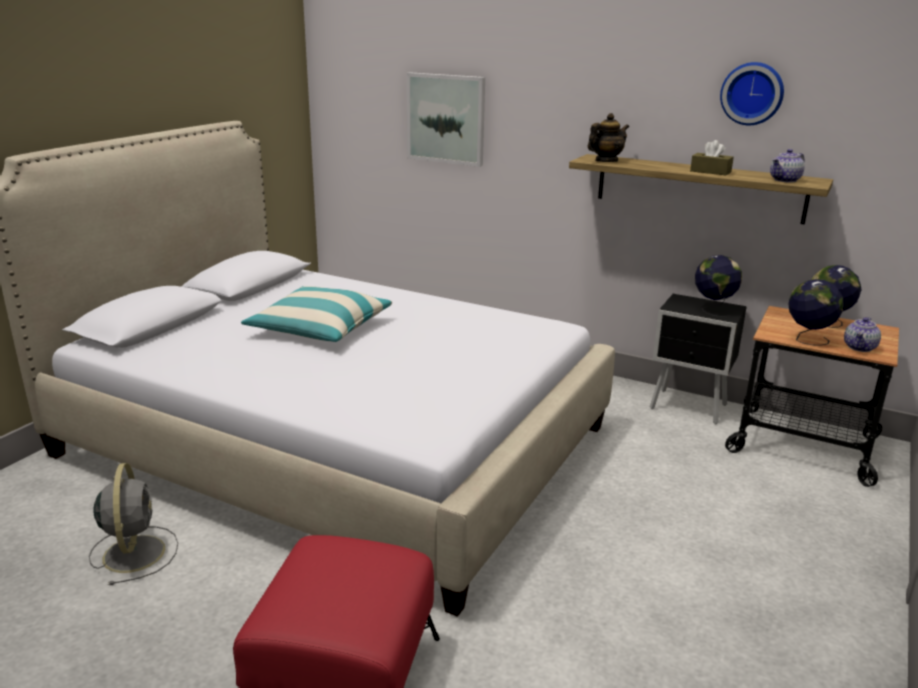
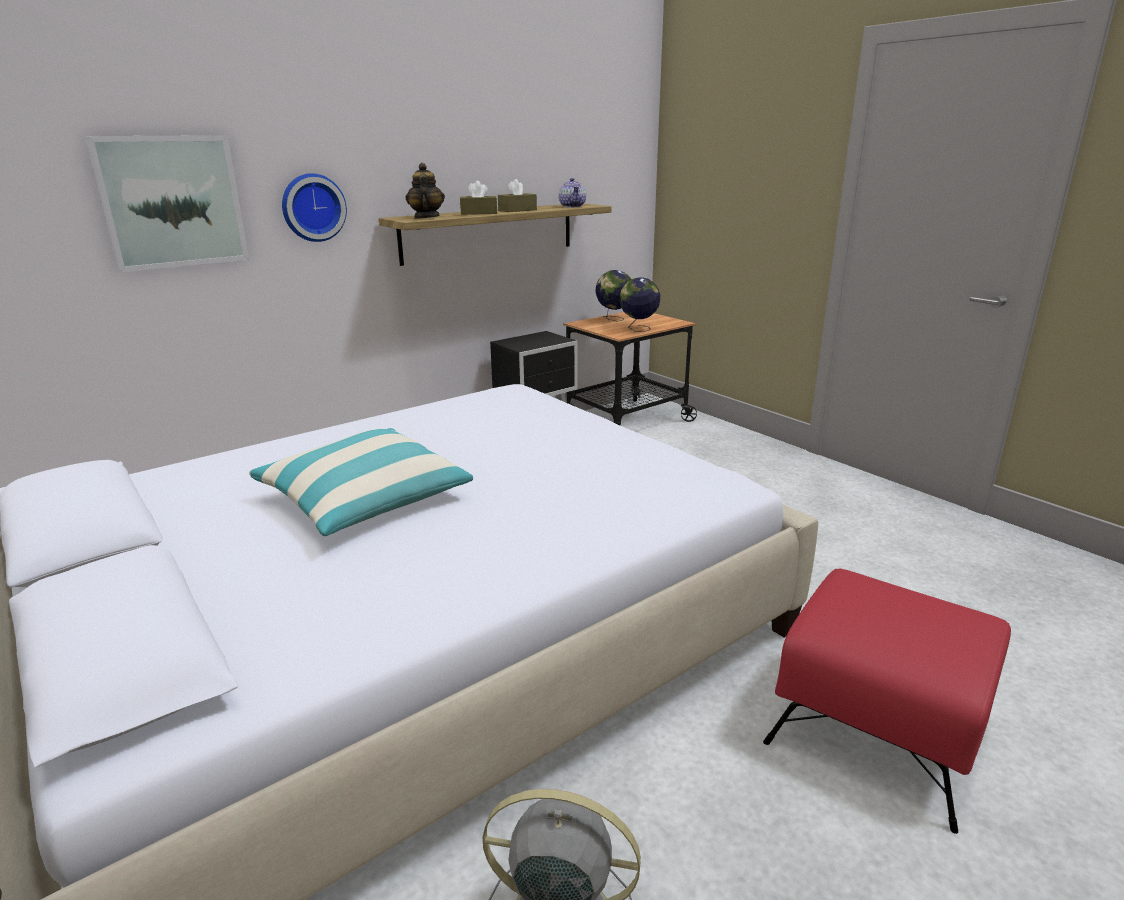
camera: 65 degrees left, 0 degrees up
(664, 167) = (479, 213): none -> brown tissue box
(713, 310) = (543, 339): globe -> none
(752, 93) = (516, 133): wall clock -> wall clock (312, 207)
(860, 348) = (663, 323): teapot -> none

